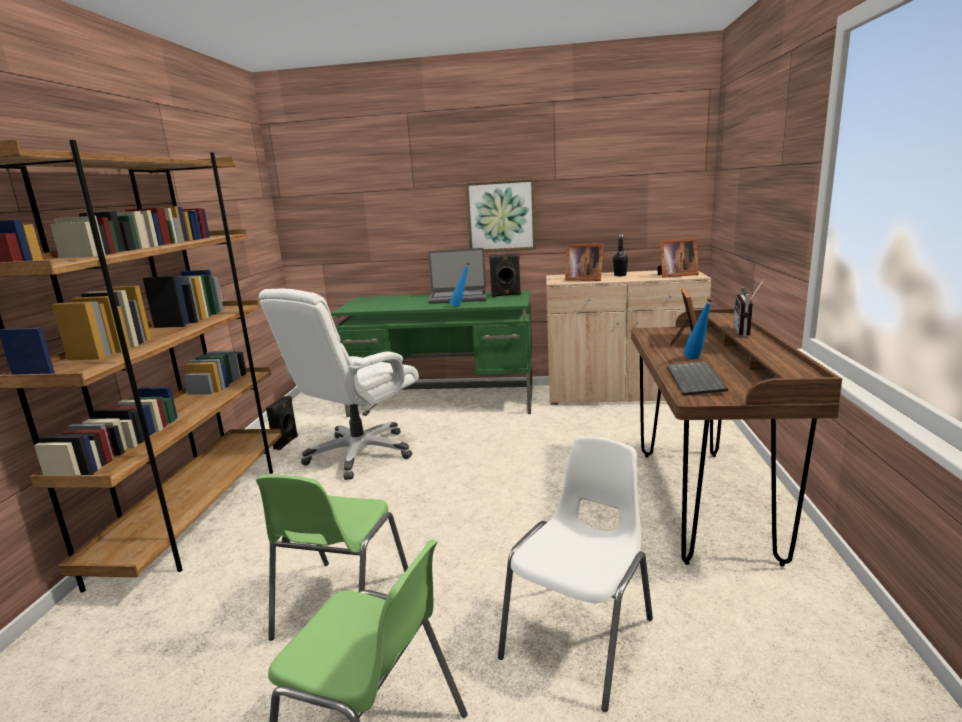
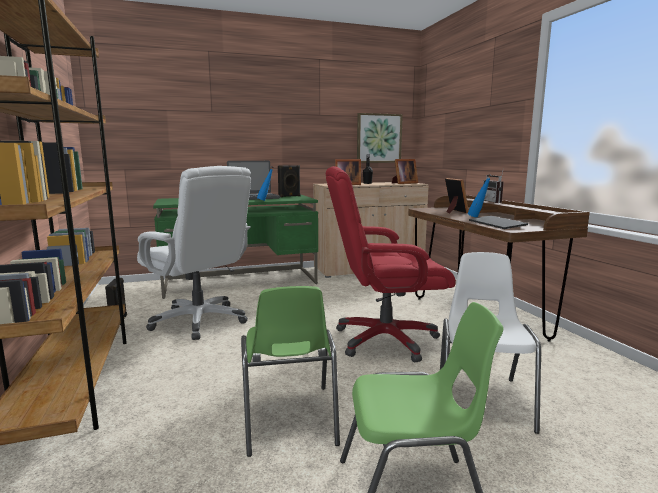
camera: 25 degrees left, 5 degrees down
(359, 454) = (200, 321): white office chair -> white office chair turned 60 degrees counterclockwise
(501, 216) = (281, 138): picture -> picture (379, 138)
(538, 517) = (384, 340): none -> red office chair

